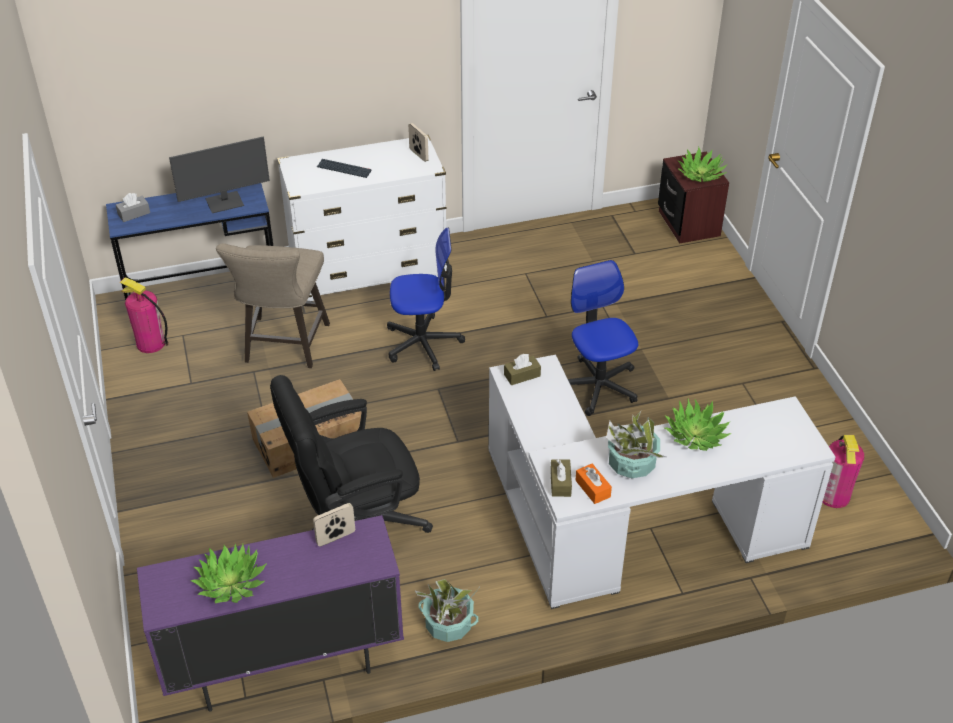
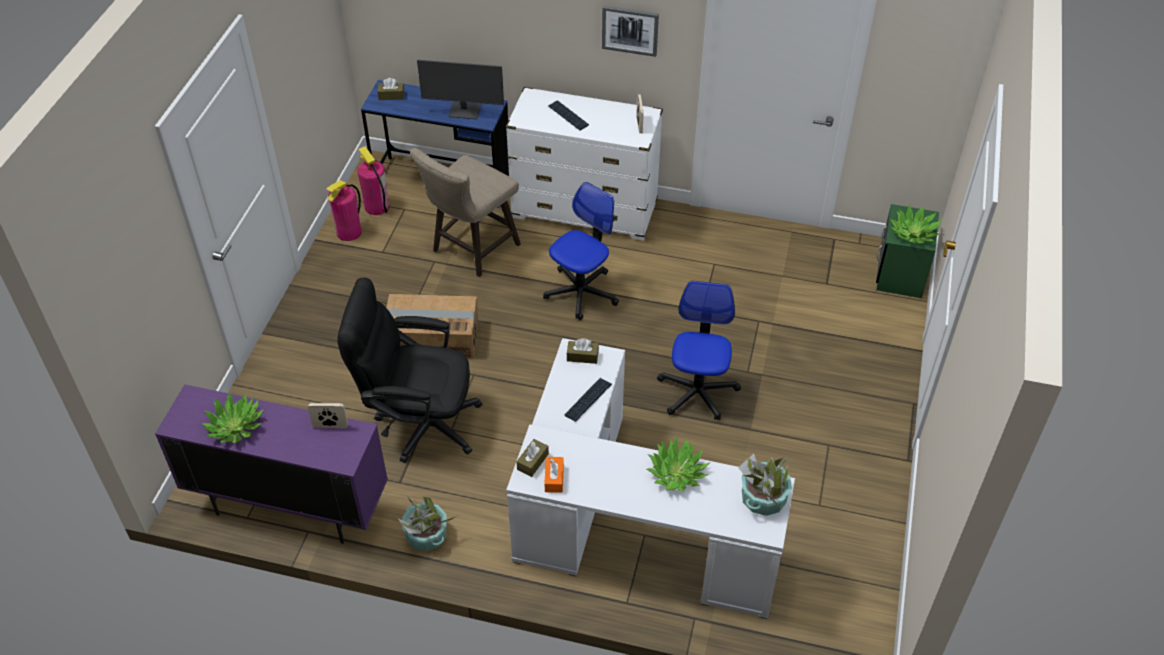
camera: 30 degrees right, 5 degrees up
(134, 214) = (391, 95): grey tissue box -> brown tissue box
(385, 59) = (630, 30): none -> picture
(423, 343) = (581, 292): office chair -> office chair turned 75 degrees counterclockwise
(559, 410) = (588, 400): none -> keyboard
(631, 463) = (603, 472): potted plant -> potted plant (763, 498)
(688, 224) = (900, 274): brown nightstand -> green nightstand
(834, 495) = (828, 584): fire extinguisher -> fire extinguisher (349, 232)

